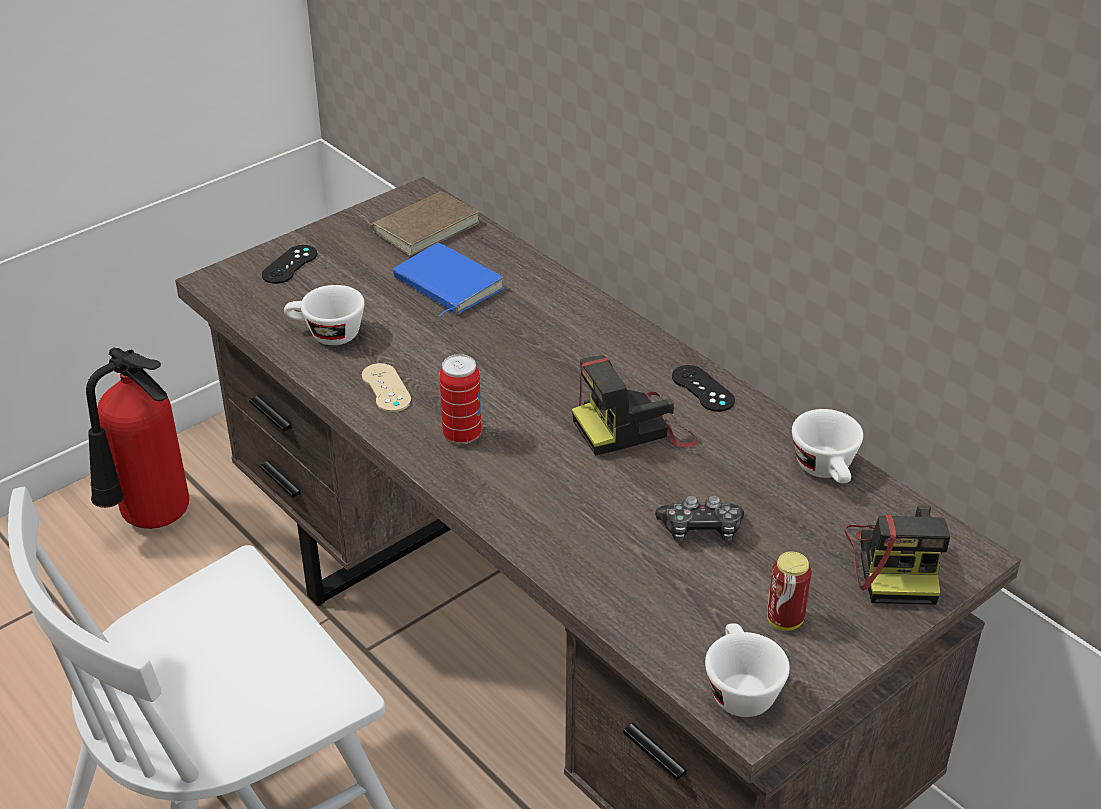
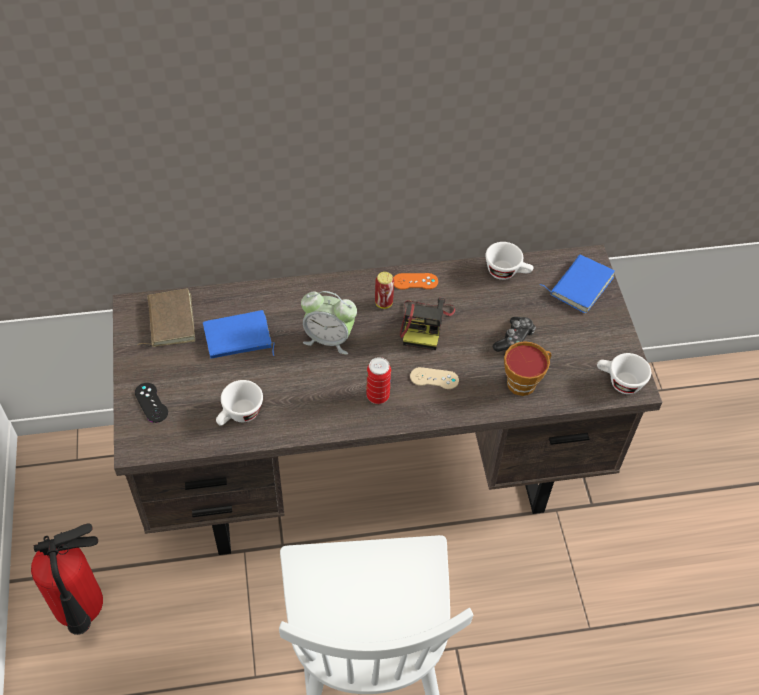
camera: 60 degrees left, 15 degrees up
(386, 388) = (312, 410): beige game controller -> beige game controller (434, 378)
(519, 354) = (329, 339): none -> alarm clock
(627, 572) = (524, 382): none -> cup
(702, 389) = (415, 281): black game controller -> orange game controller
(785, 620) = (590, 343): can -> can (383, 303)
(897, 562) = (580, 285): camera -> blue book

